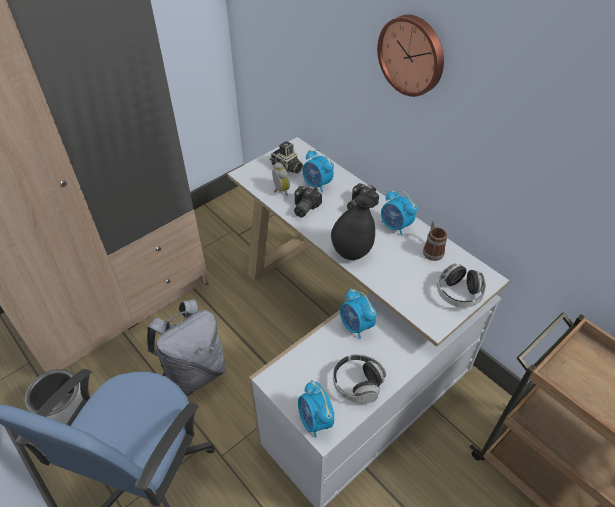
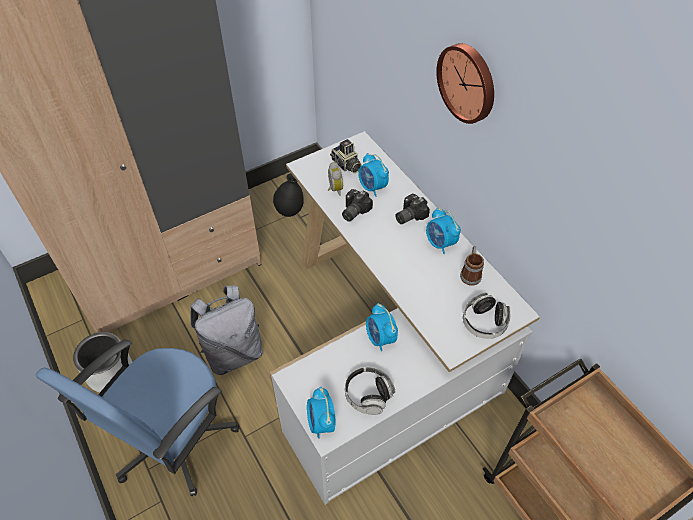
camera: 10 degrees right, 5 degrees up
(351, 251) = (390, 264): black vase -> black vase (289, 211)

